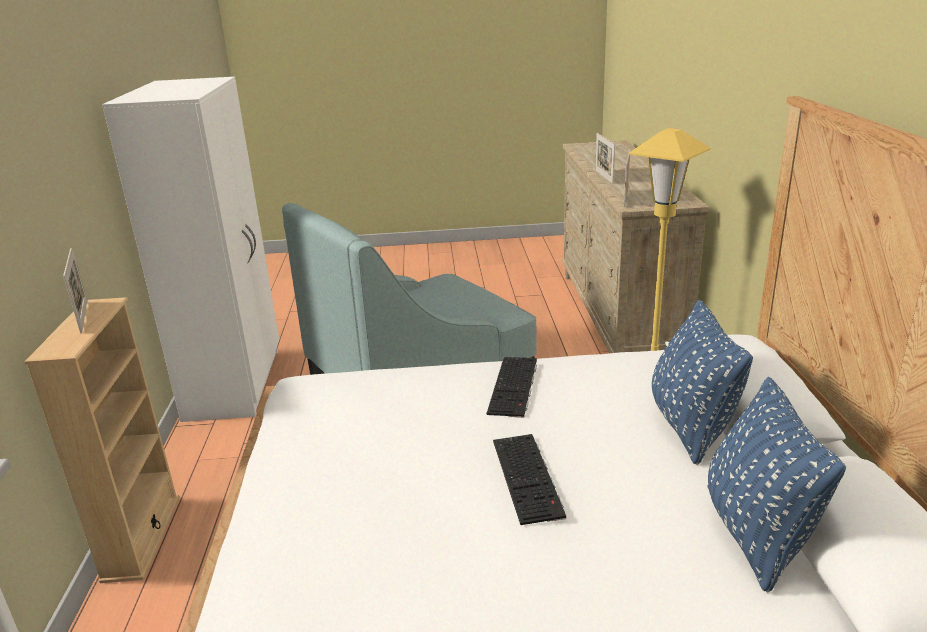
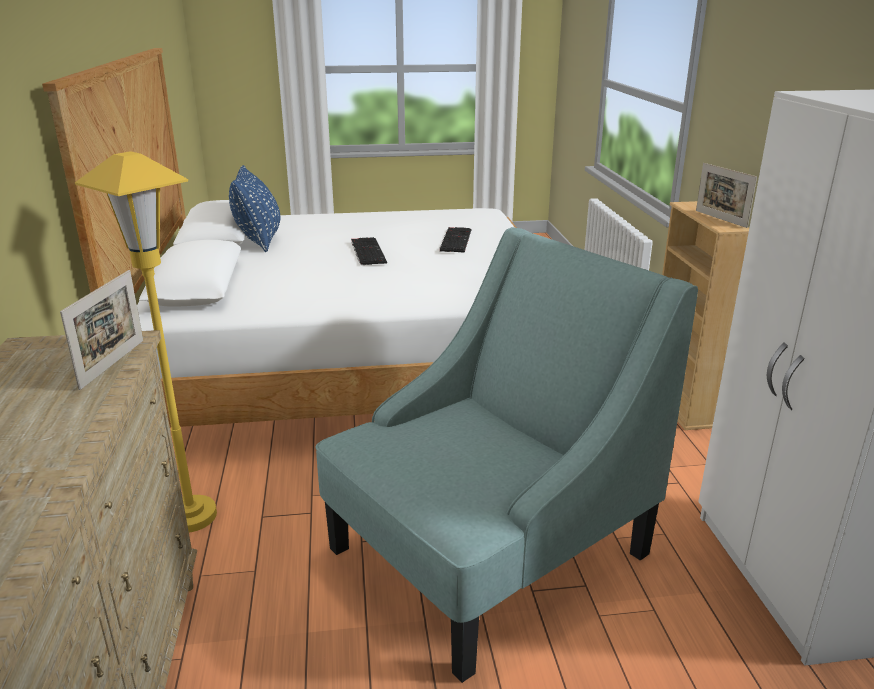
camera: 175 degrees right, 0 degrees up
(514, 387) = (367, 290): keyboard -> keyboard (455, 240)
(604, 176) = (67, 451): picture frame -> none
(690, 427) = (250, 273): blue pillow -> none

